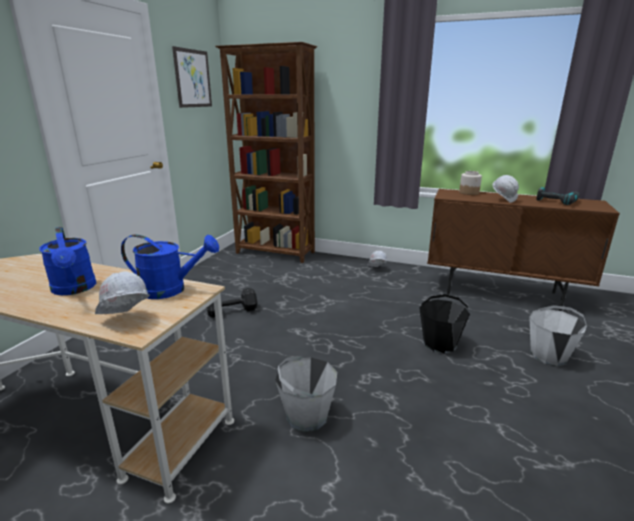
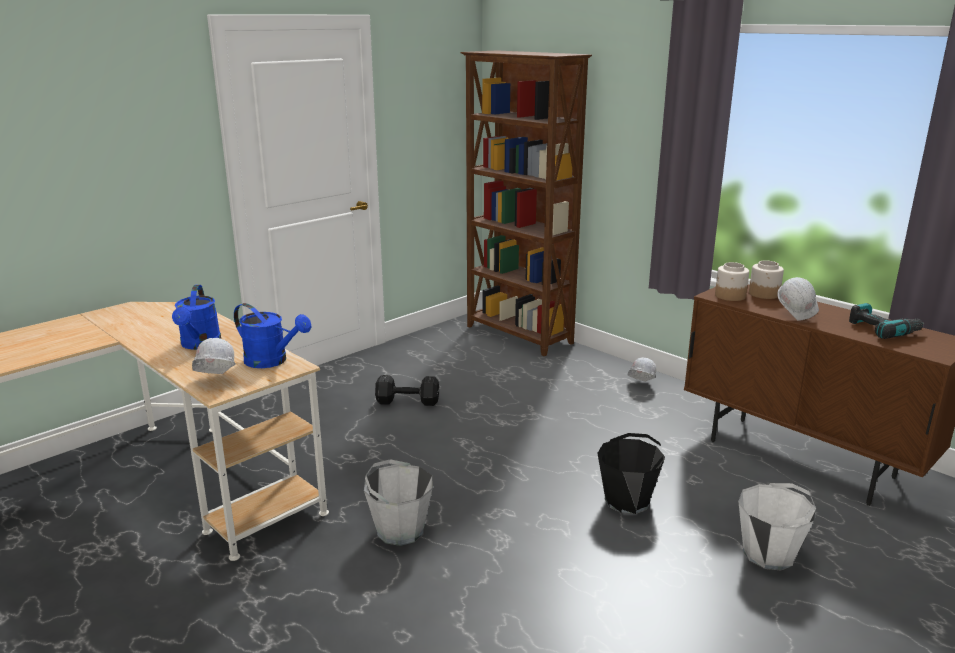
camera: 25 degrees right, 0 degrees up
(193, 78) = (428, 93): picture -> none
(453, 196) = (730, 296): none -> jar

